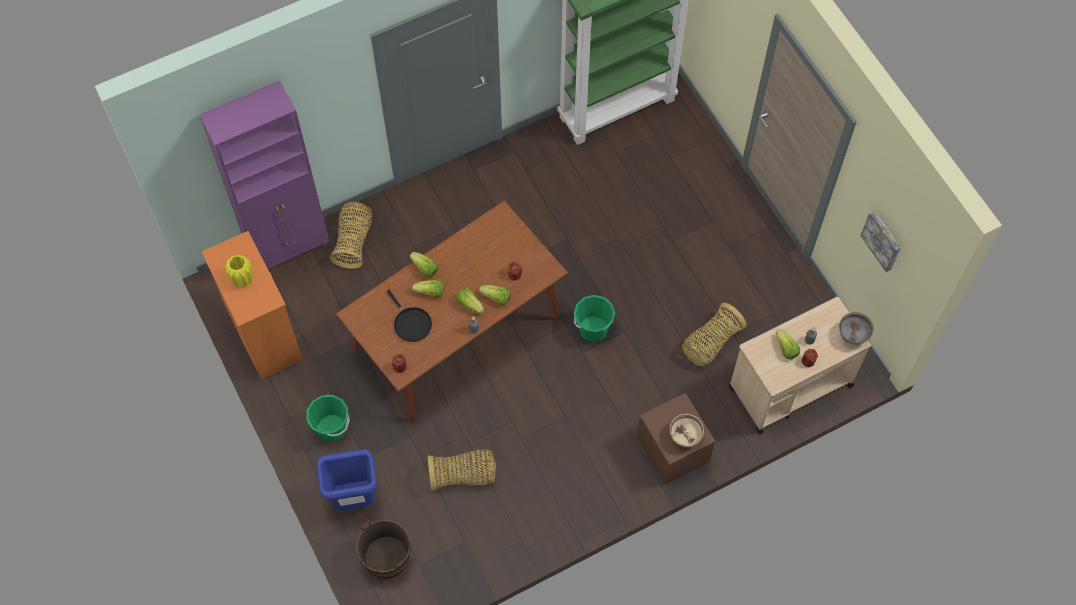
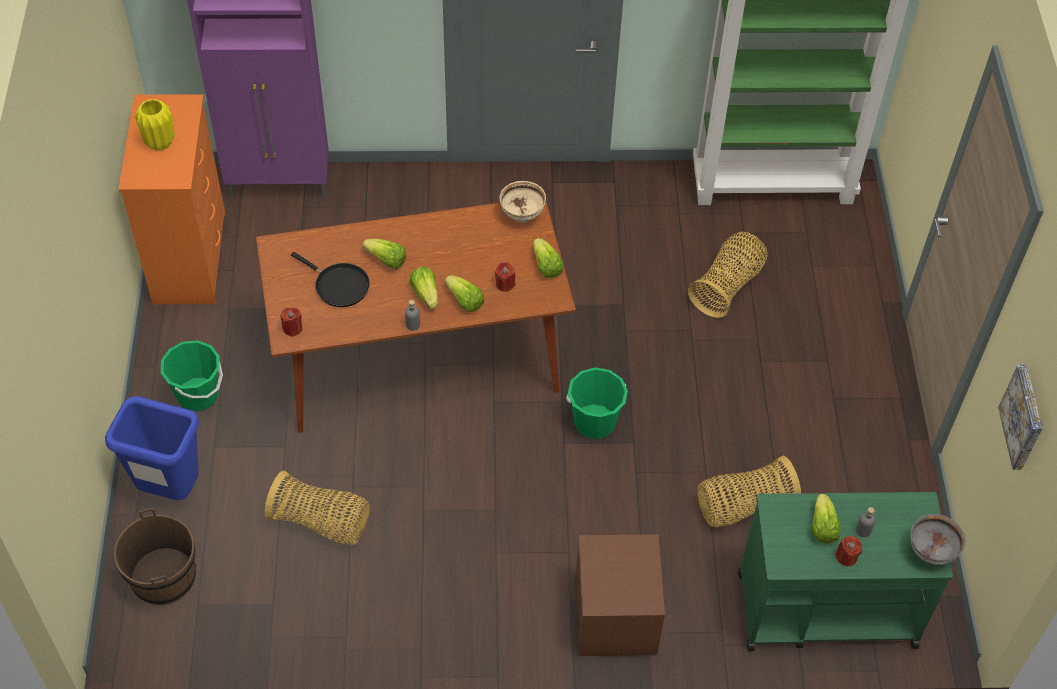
camera: 25 degrees right, 10 degrees down
(354, 241) = (360, 201): basket -> basket (727, 286)
(411, 323) = (339, 285): black frying pan -> black frying pan turned 45 degrees counterclockwise
(425, 268) = (396, 231): lettuce -> lettuce (546, 266)
(684, 437) = (625, 590): beige bowl -> beige bowl (521, 215)
(789, 386) = (825, 609): beige cart -> green cart

